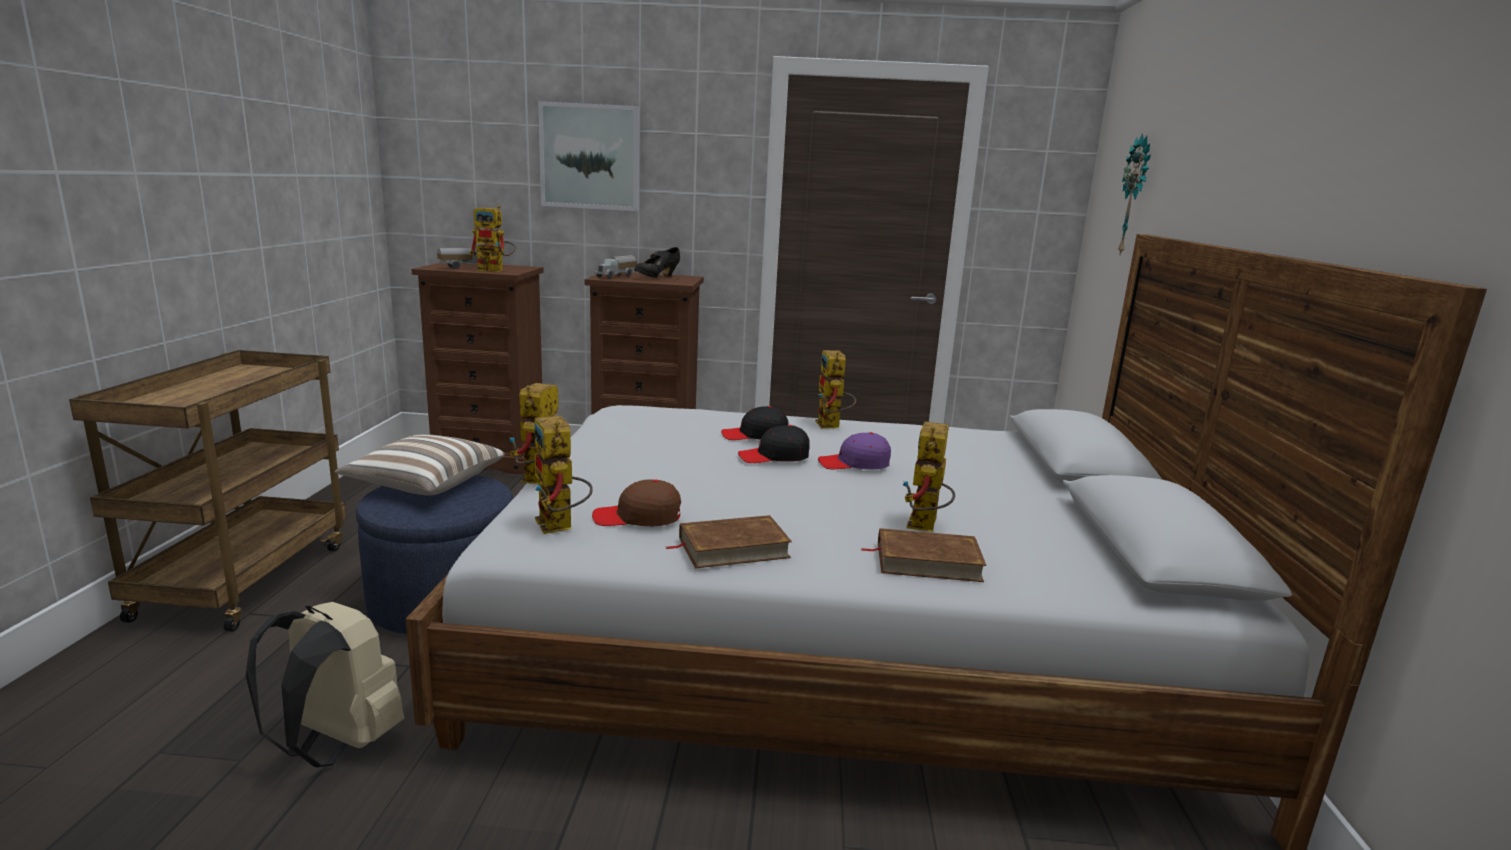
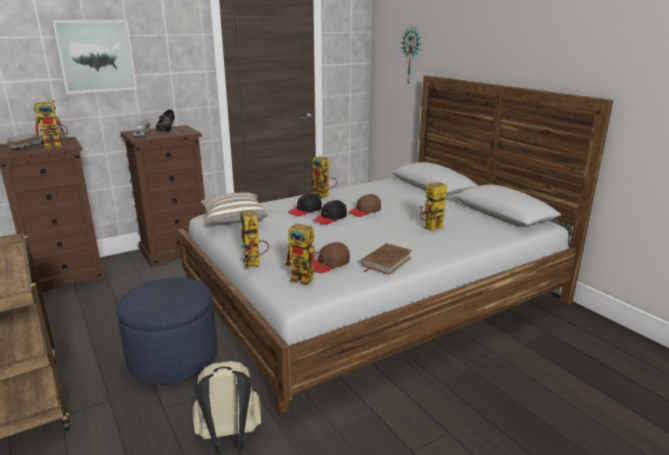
camera: 35 degrees left, 5 degrees up
(424, 484) = (147, 293): pillow -> pillow (233, 220)
(854, 464) = (365, 211): purple cap -> brown cap
(925, 528) = (431, 229): toy robot -> toy robot turned 75 degrees clockwise
(927, 561) = (452, 241): brown book -> none

